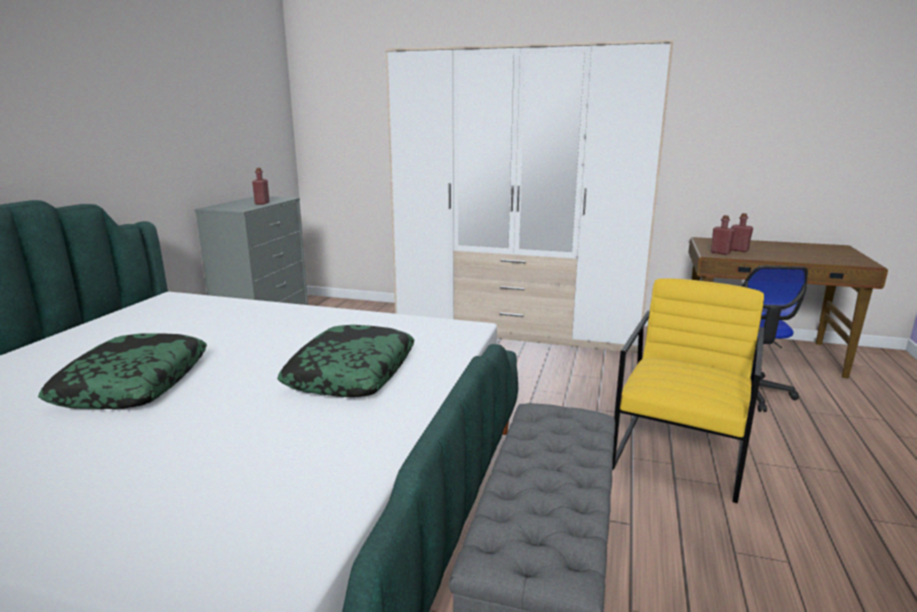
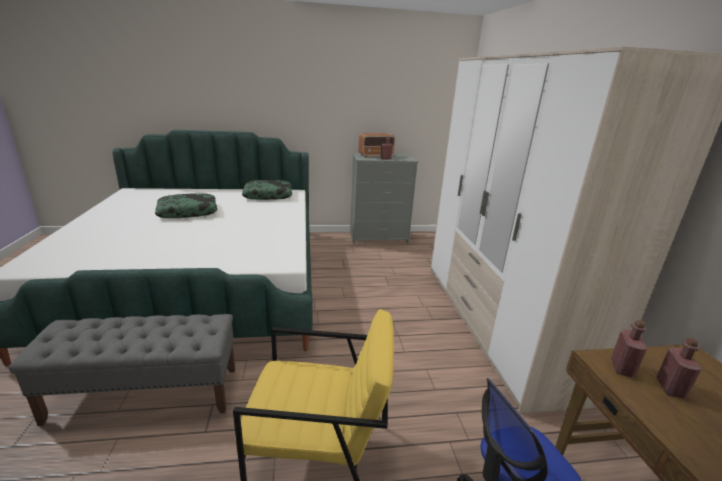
camera: 65 degrees right, 5 degrees up
(237, 204) = (376, 156): none -> radio
(351, 373) = (205, 246): pillow -> pillow (268, 195)

